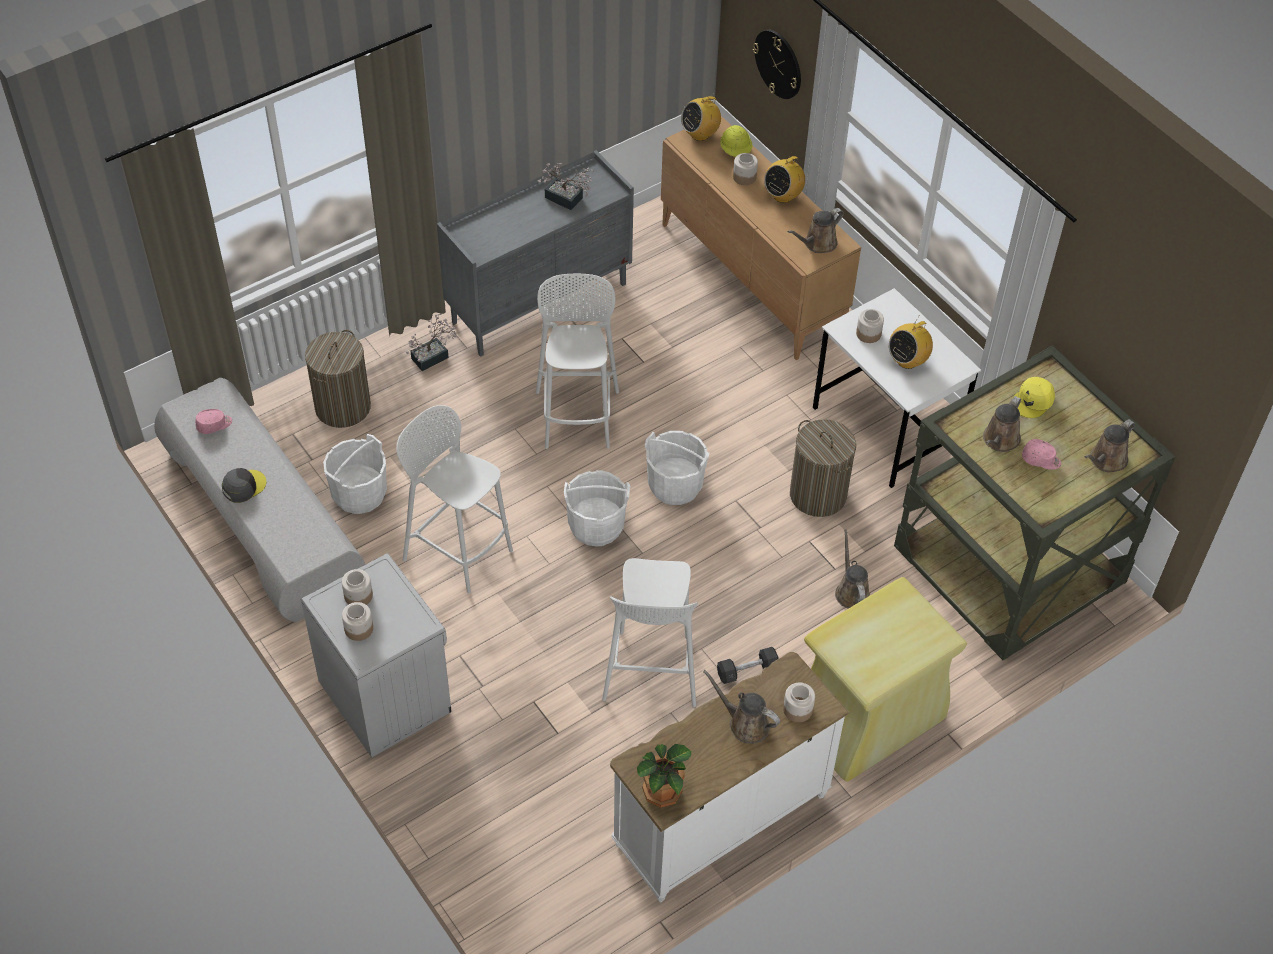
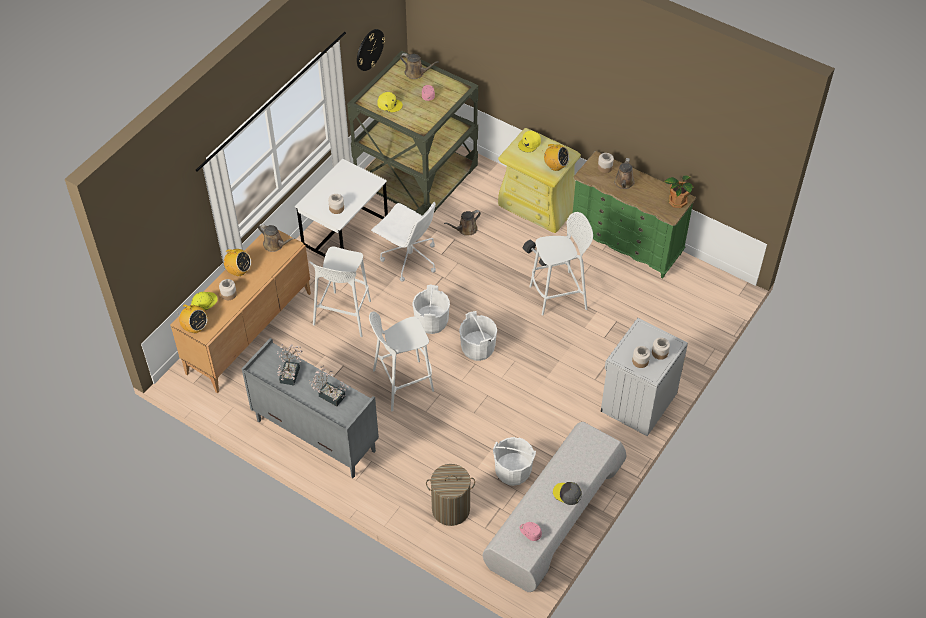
camera: 110 degrees left, 0 degrees up
(433, 356) = (386, 476): potted plant -> potted plant (329, 394)
(459, 550) = (527, 406): white stool -> white stool (344, 315)
(720, 821) = (626, 244): white dresser -> green dresser
(778, 64) = (173, 250): wall clock -> wall clock (369, 49)
(817, 494) = (408, 258): laundry basket -> white office chair
(907, 360) = (349, 188): radio -> radio (555, 166)
(919, 632) = (529, 143): none -> yellow cap
(999, 440) = (423, 111): brown watering can -> none

